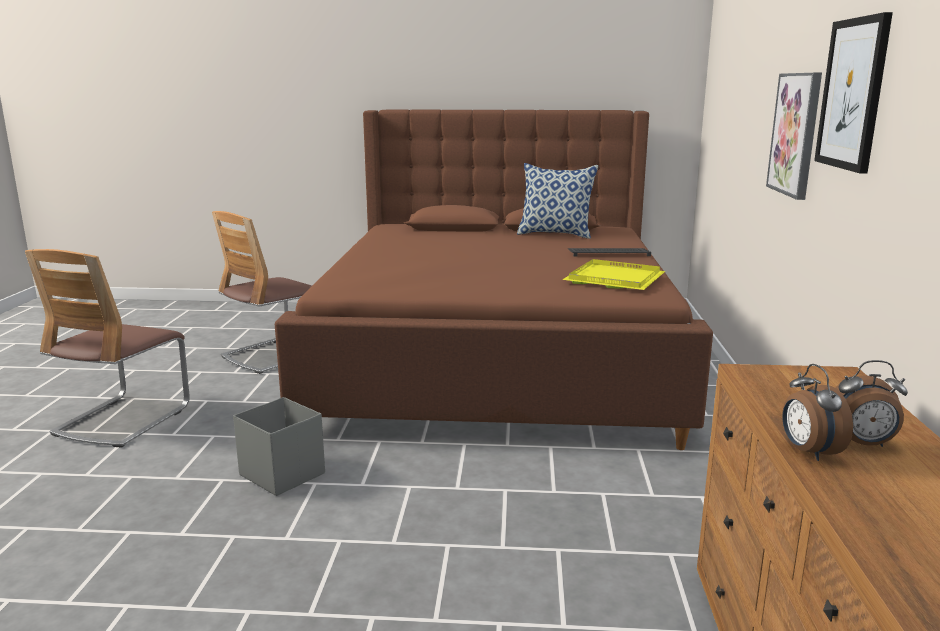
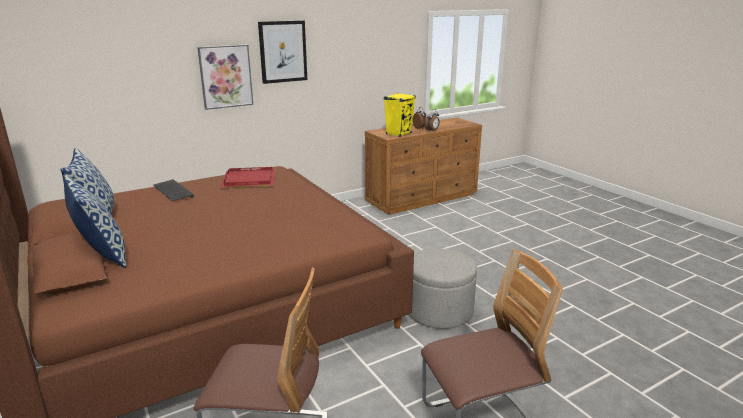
camera: 125 degrees left, 5 degrees up
(282, 474) = (439, 311): grey storage box -> grey ottoman
(465, 232) = (102, 255): none -> pillow
(616, 279) = (248, 179): yellow tray -> red tray
(784, 391) = (398, 134): none -> yellow speaker

